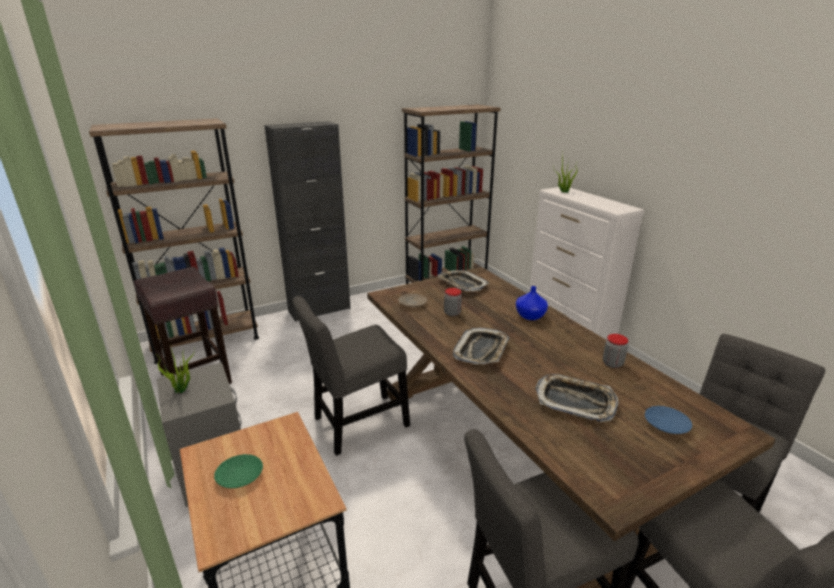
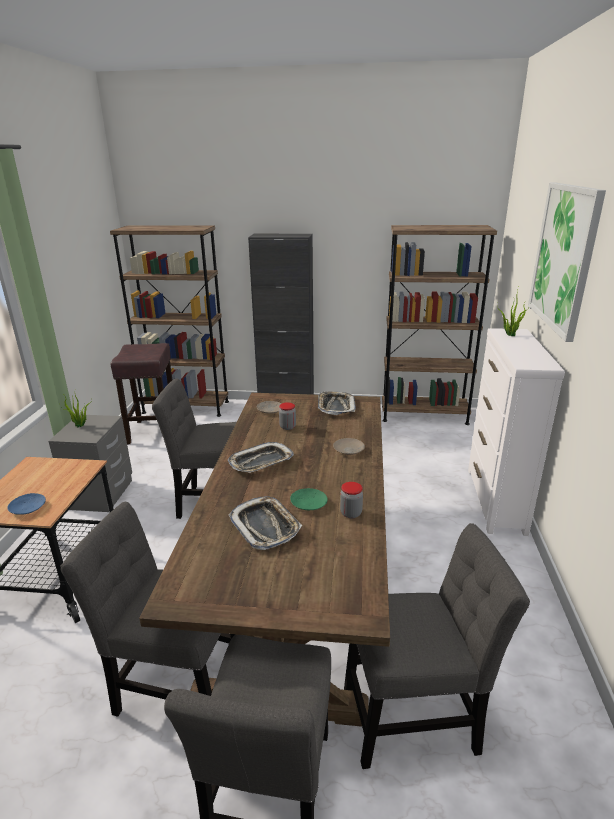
camera: 35 degrees right, 0 degrees up
(239, 475) = (30, 483): green plate -> green plate (308, 503)
(530, 316) = (349, 450): blue vase -> beige plate
(614, 121) = (564, 257): none -> picture
(665, 424) = (307, 576): blue plate -> blue plate (28, 507)

